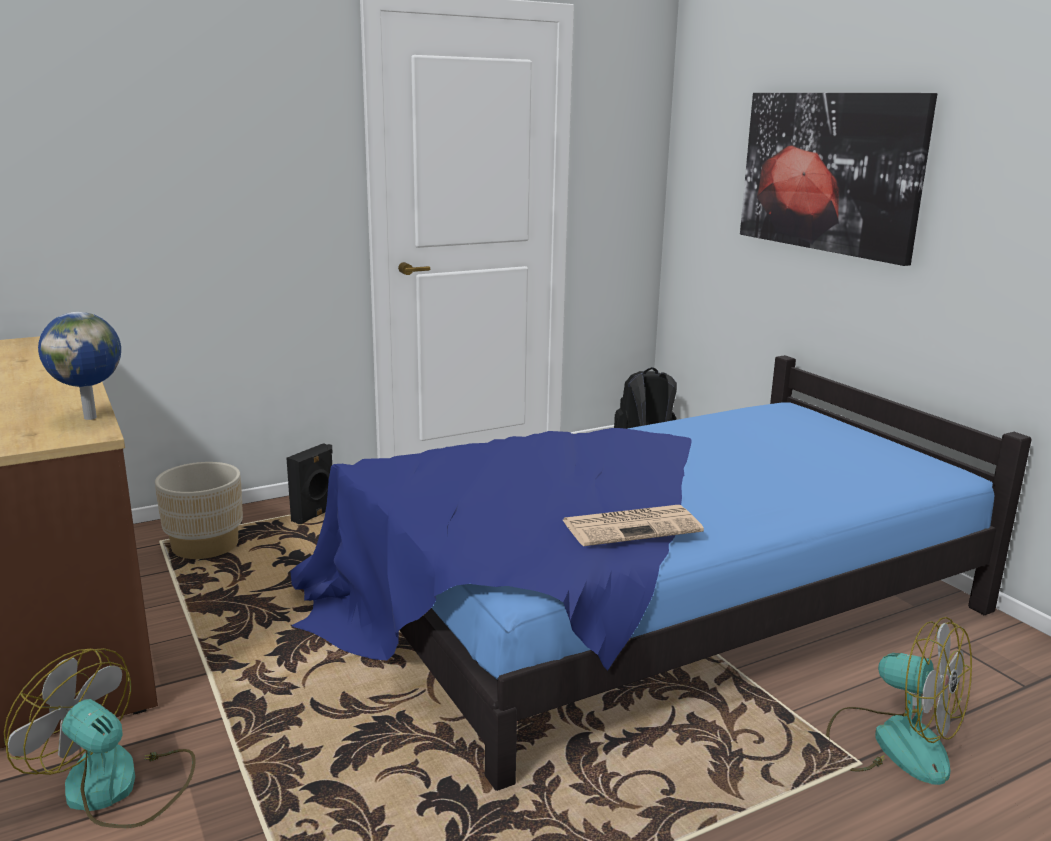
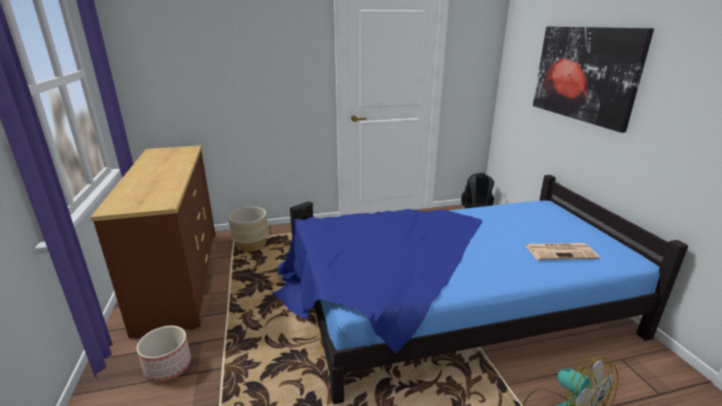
camera: 15 degrees right, 5 degrees up
(91, 417) = (171, 194): globe -> none
(116, 787) = (167, 367): fan -> planter
(633, 526) = (426, 274): newspaper -> newspaper (561, 251)

